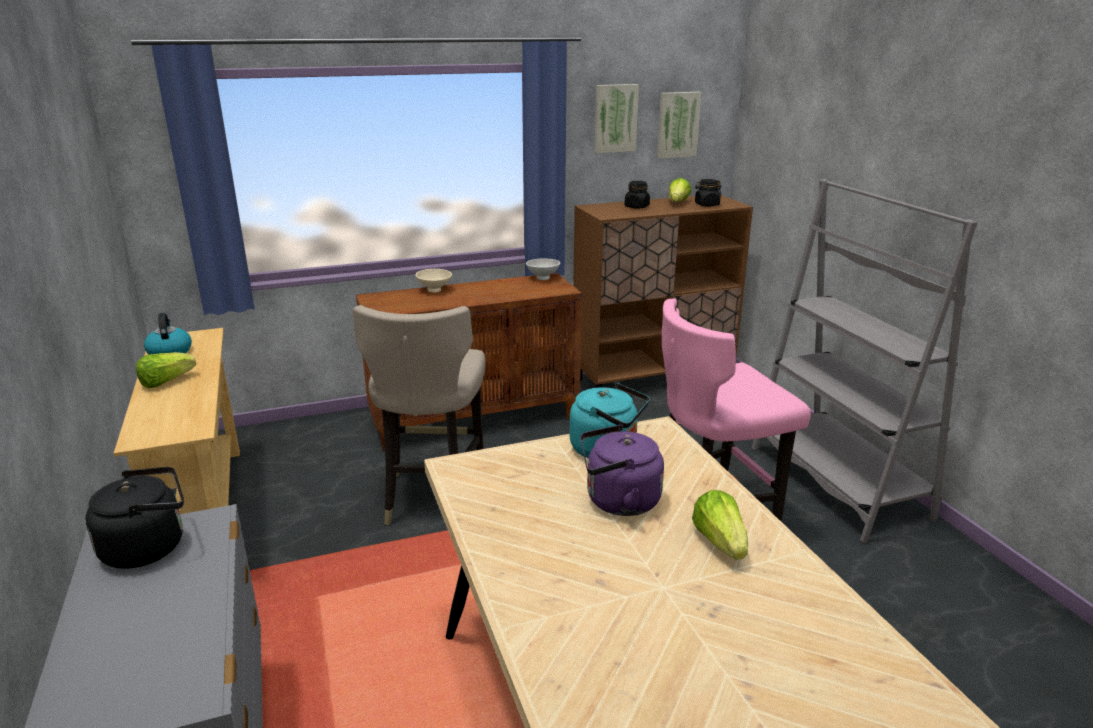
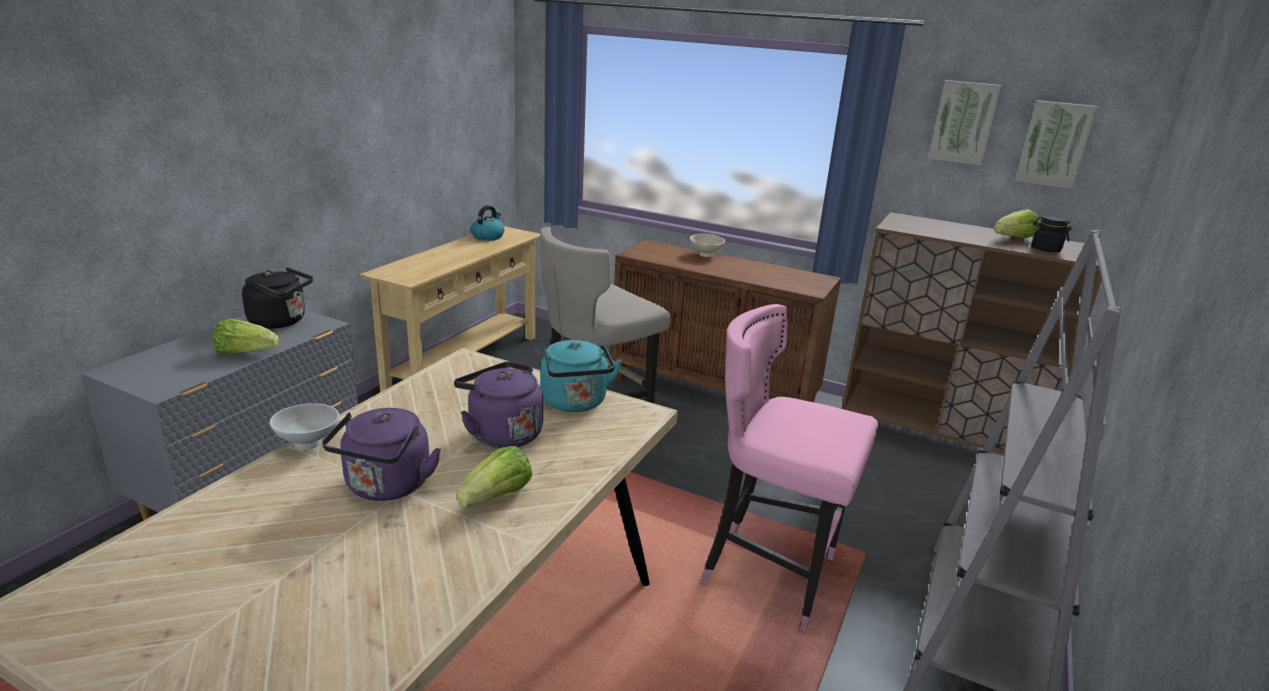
camera: 45 degrees right, 0 degrees up
(166, 382) = (452, 251): lettuce -> lettuce (245, 352)
(542, 278) = (815, 276): white bowl -> white bowl (307, 443)
(636, 207) = (952, 229): black jar -> none
(648, 593) = (386, 487): none -> purple kettle

